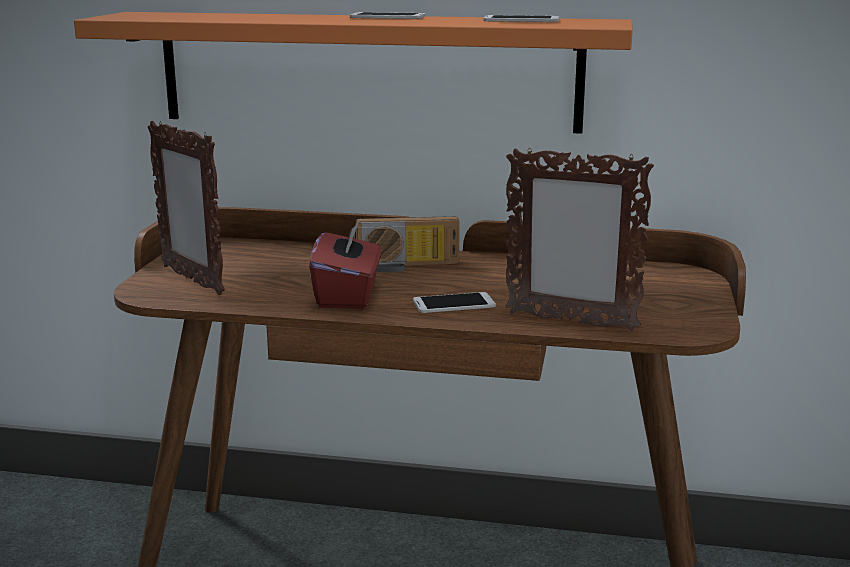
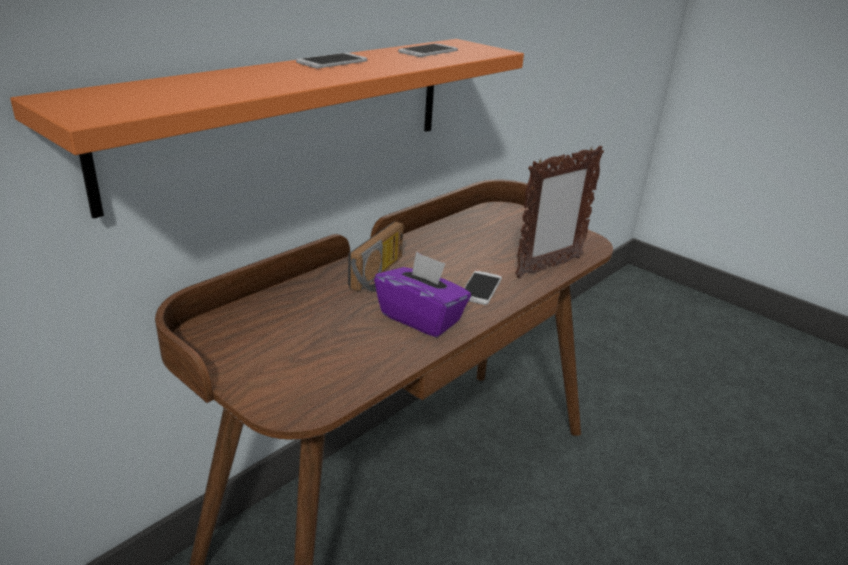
camera: 60 degrees left, 10 degrees up
(192, 280) = (292, 374): picture frame -> none
(348, 296) = (421, 318): red tissue box -> purple tissue box

